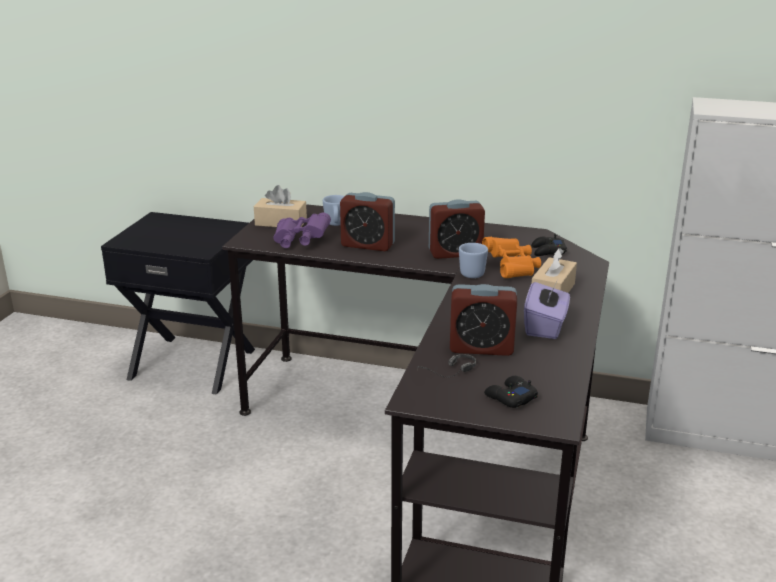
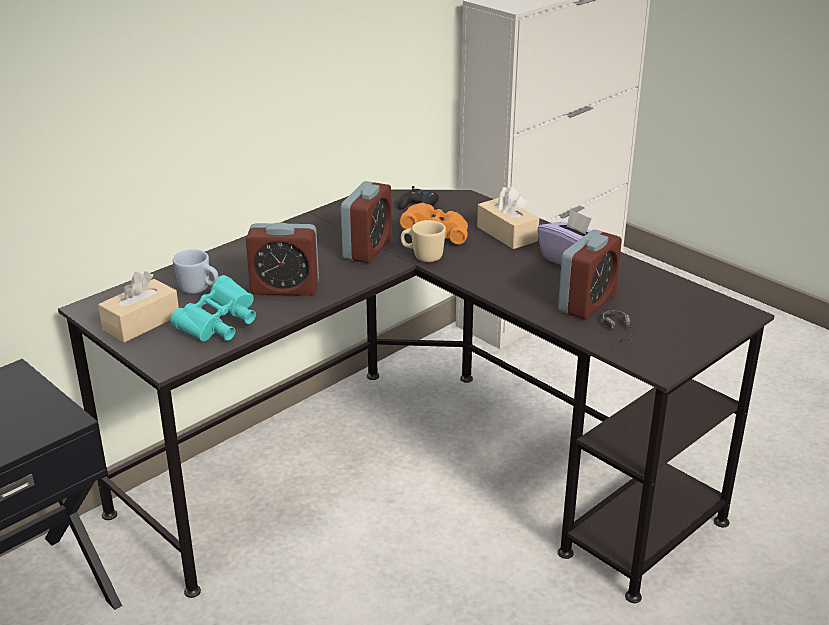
camera: 60 degrees left, 5 degrees up
(300, 241) = (219, 325): purple binoculars -> turquoise binoculars
(367, 245) = (285, 288): alarm clock -> alarm clock turned 45 degrees clockwise
(470, 272) = (422, 256): blue mug -> beige mug
(510, 397) = (687, 320): black game controller -> none

